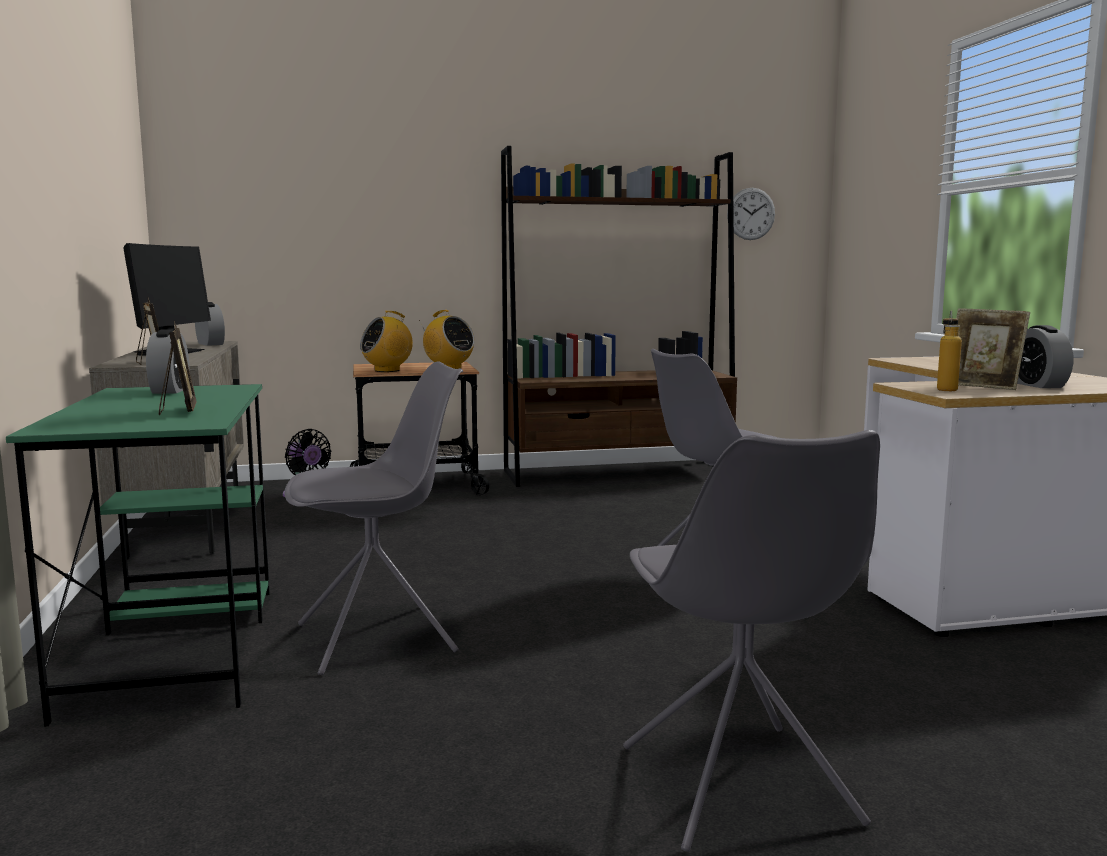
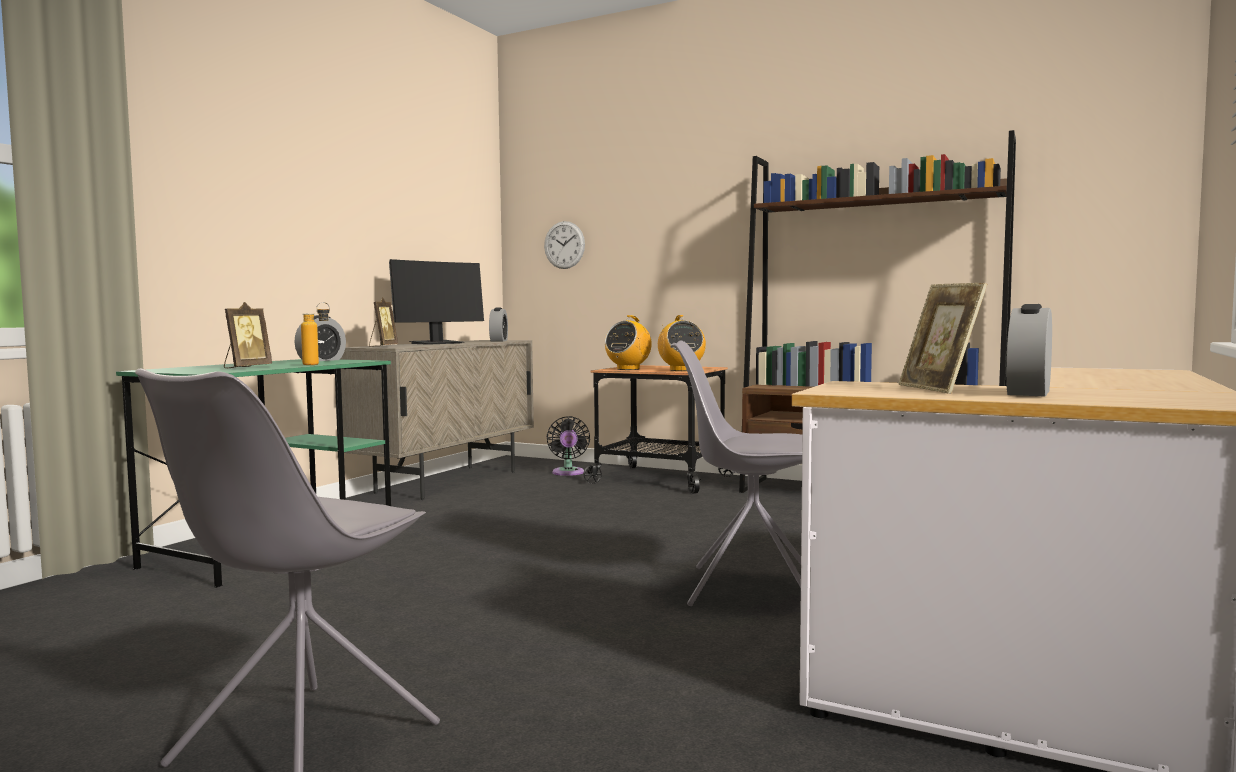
camera: 40 degrees right, 5 degrees down
(379, 638) = (374, 571): grey chair -> none
(387, 370) = (628, 369): radio -> radio turned 60 degrees counterclockwise
(751, 214) = (1068, 201): wall clock -> wall clock (564, 245)
(946, 389) = (863, 388): bottle -> bottle (317, 364)

